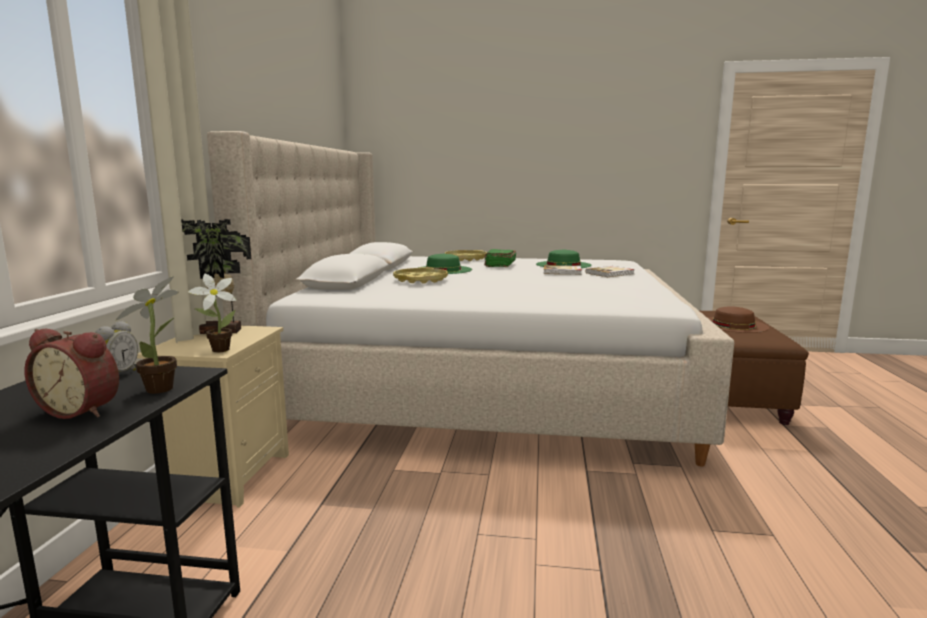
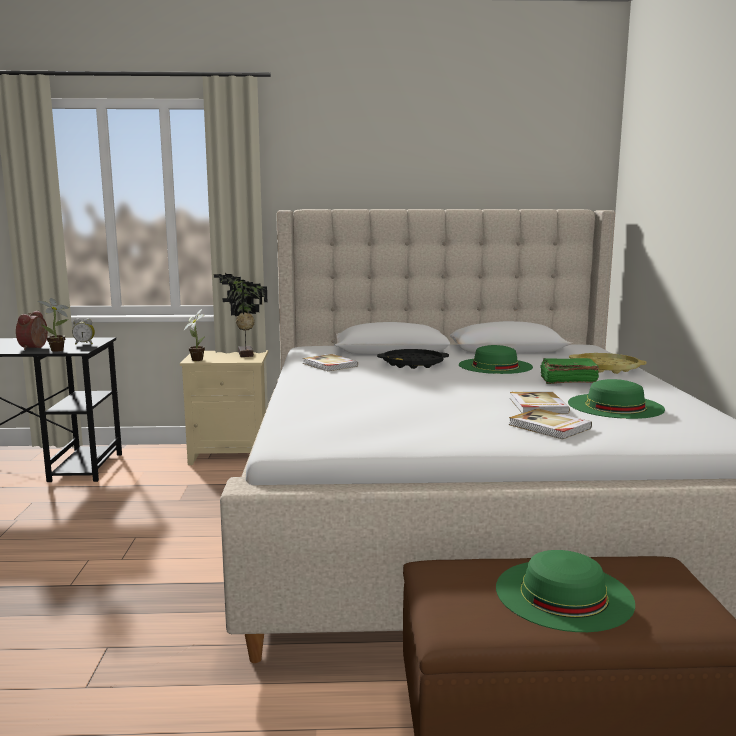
camera: 80 degrees right, 0 degrees up
(405, 294) = (329, 365): none -> book
(420, 280) = (413, 364): yellow tray -> black tray
(733, 325) = (563, 594): brown hat -> green hat

